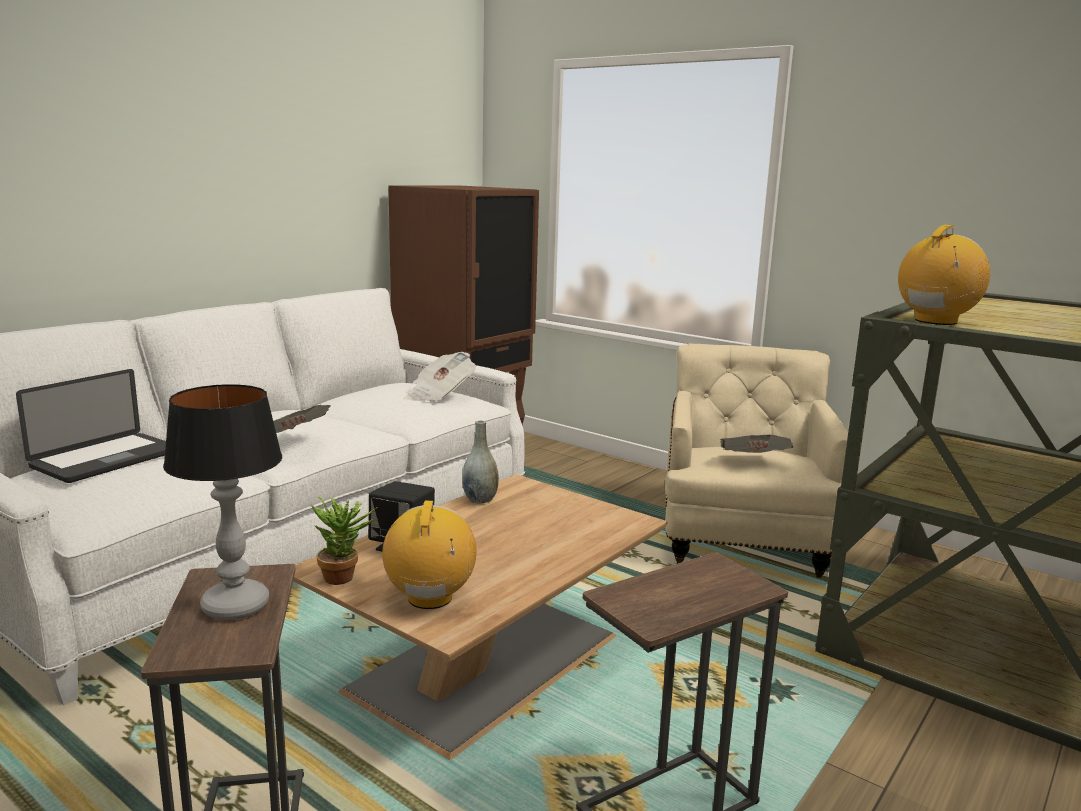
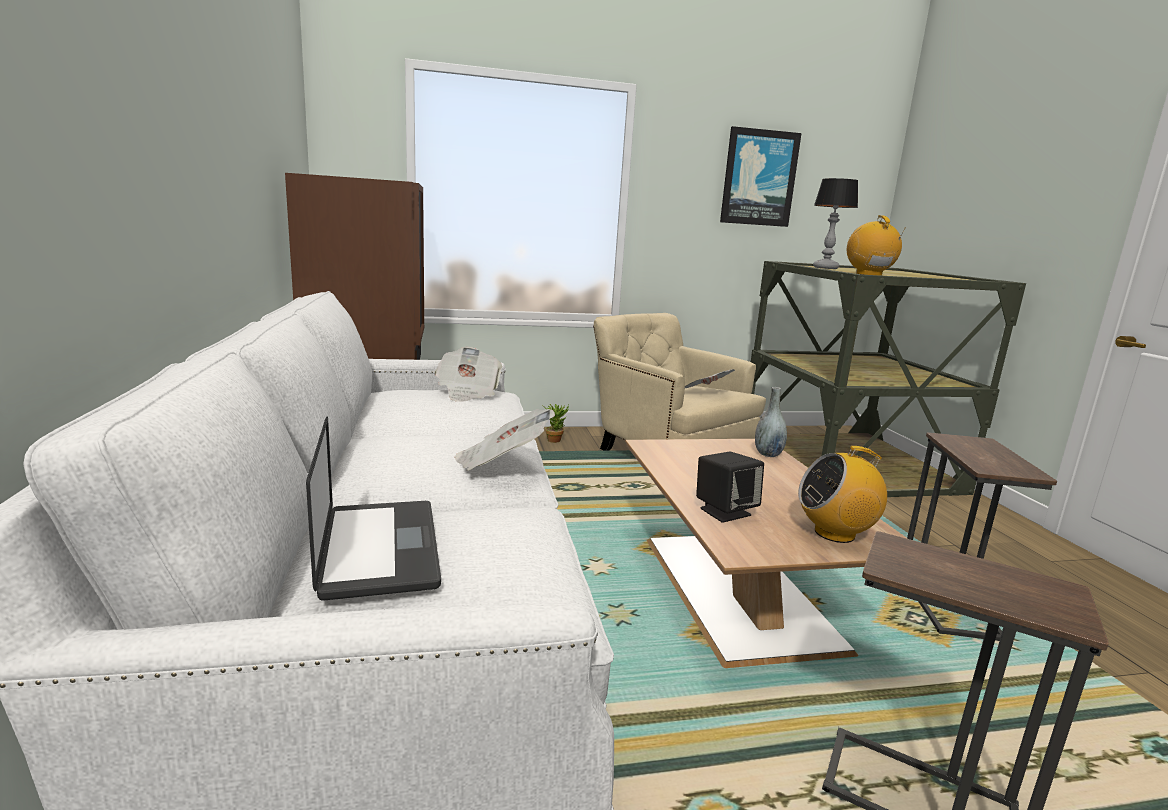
camera: 50 degrees left, 0 degrees up
(234, 606) = (966, 573): table lamp -> table lamp (825, 268)
(345, 577) = (767, 548): potted plant -> potted plant (555, 439)
(430, 598) = (835, 533): radio -> radio turned 45 degrees counterclockwise
(480, 500) = (663, 463): grey vase -> grey vase (768, 454)
(985, 157) = (759, 178): none -> picture

